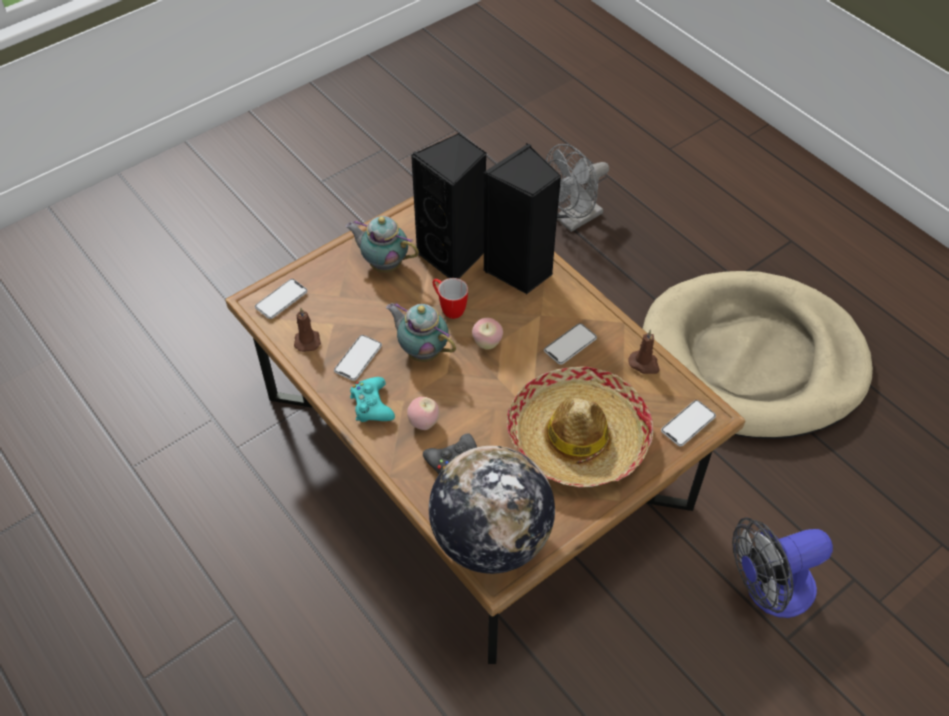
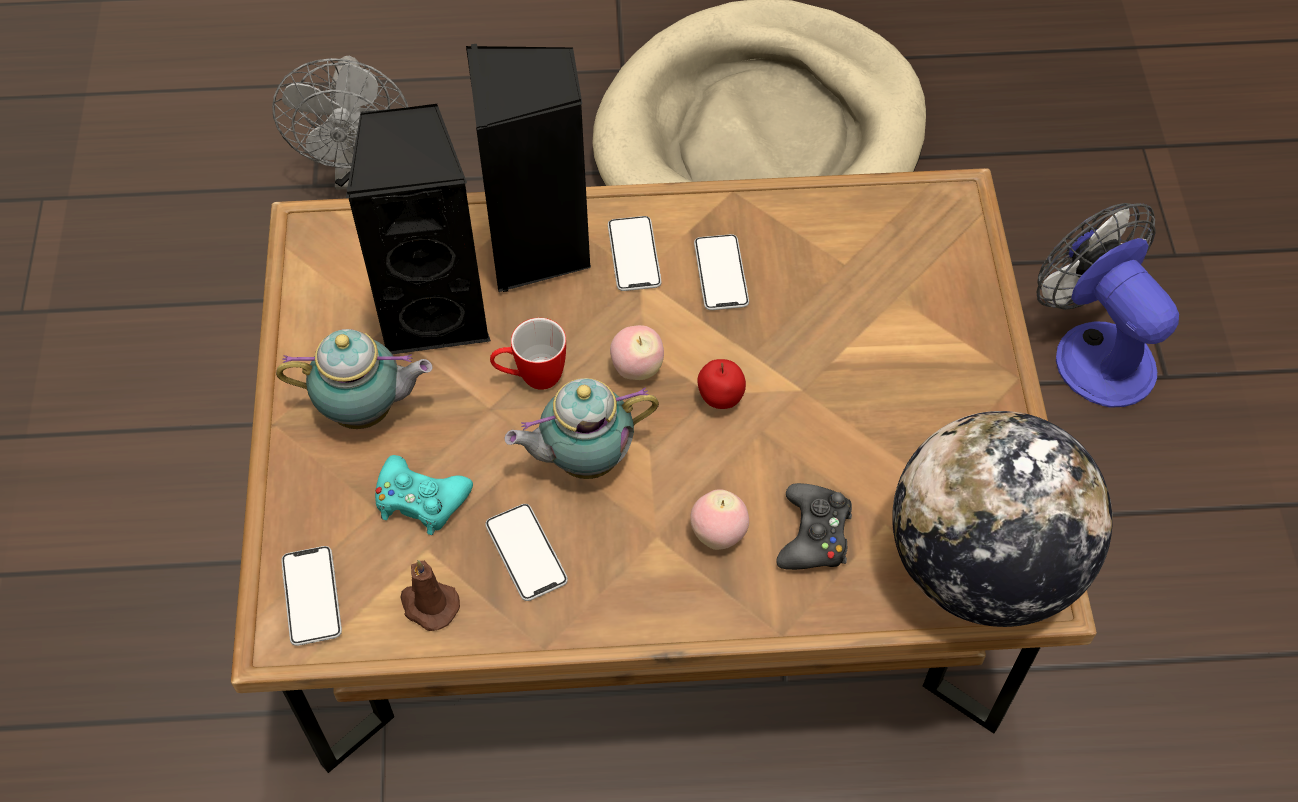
camera: 55 degrees left, 5 degrees up
(371, 405) = (634, 585): turquoise game controller -> turquoise game controller (420, 500)
(384, 264) = (367, 411): teapot -> teapot turned 150 degrees counterclockwise
(497, 384) = (720, 400): none -> apple
(578, 437) = (884, 361): hat -> none
(644, 364) = (822, 213): brown candle -> none
(688, 424) = (953, 229): phone -> phone (634, 255)
(769, 590) = (1092, 350): fan -> fan turned 135 degrees clockwise

